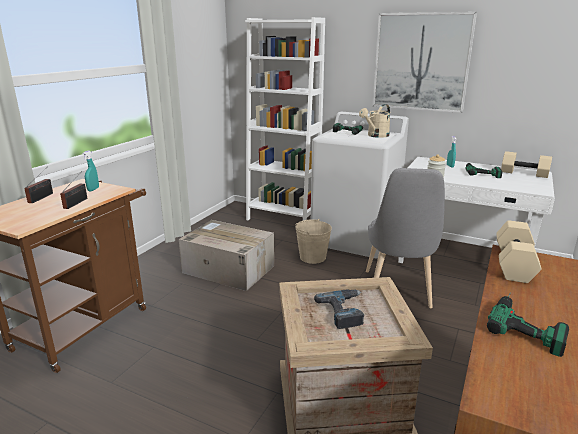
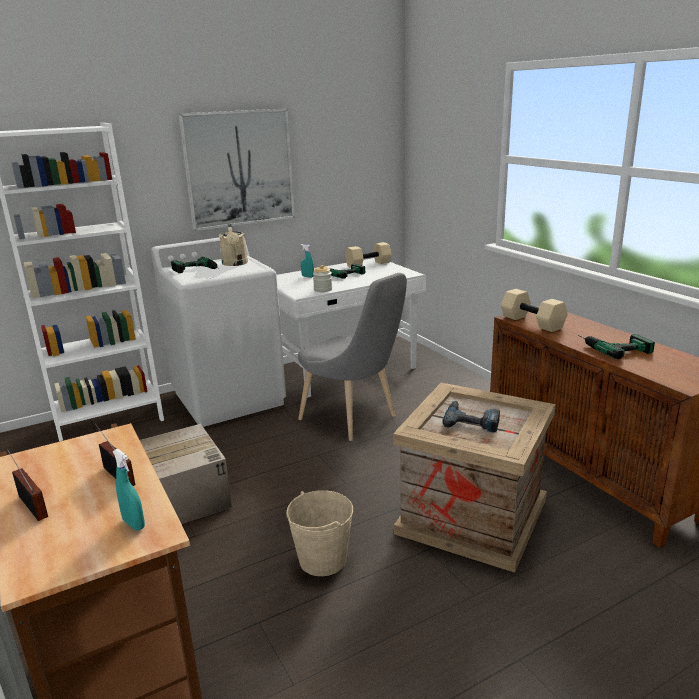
camera: 55 degrees left, 0 degrees up
(93, 189) = (76, 454): turquoise spray bottle -> turquoise spray bottle (134, 524)
(312, 257) = (227, 437): beige bucket -> beige bucket (322, 559)

